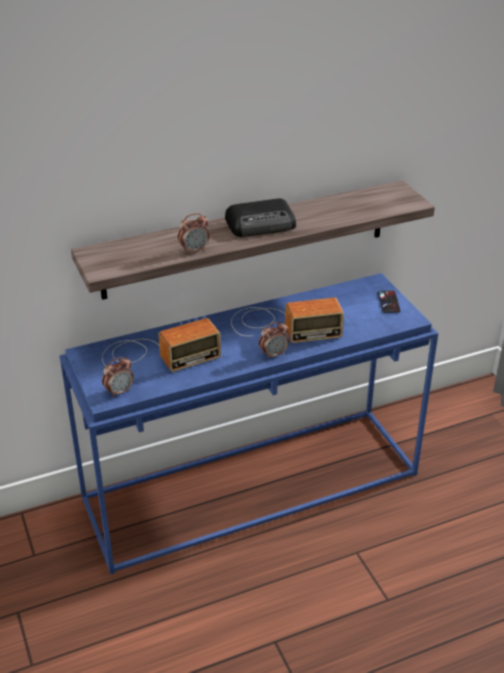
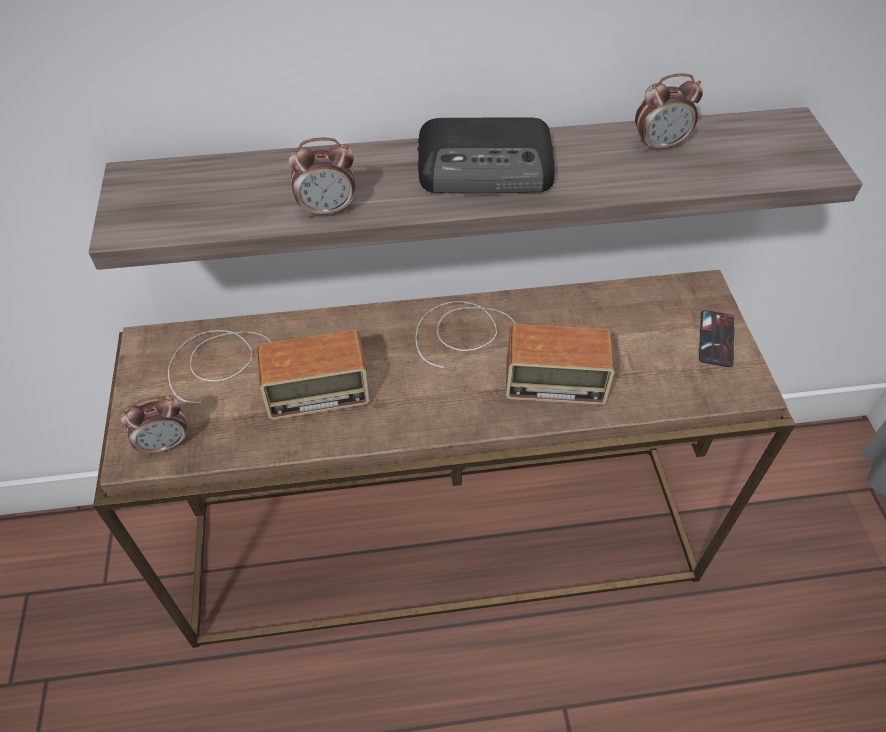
camera: 15 degrees right, 15 degrees up
(253, 484) = (444, 537): blue console table -> brown console table
(274, 355) = (466, 419): alarm clock -> alarm clock (659, 145)

